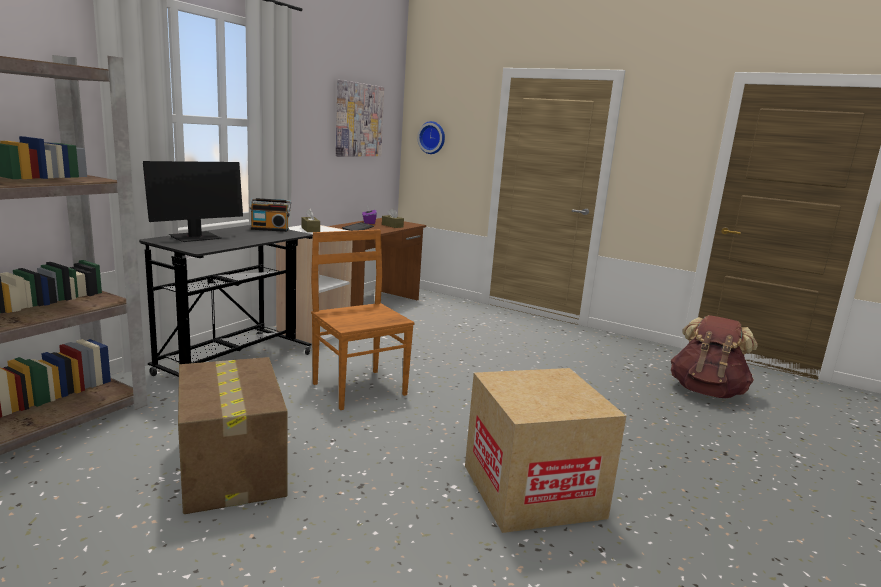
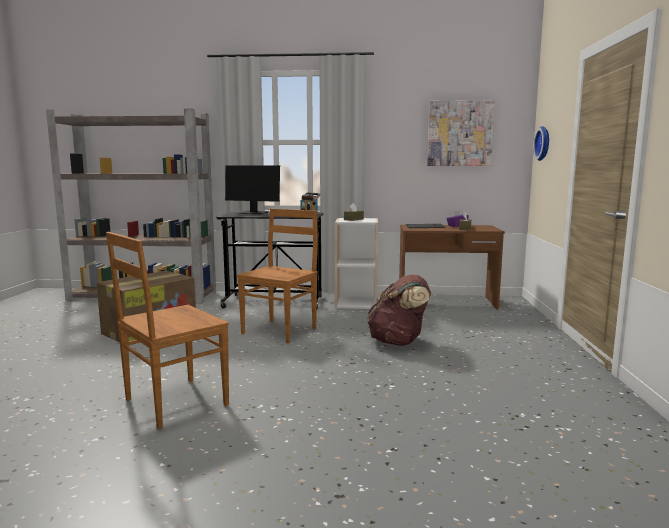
camera: 65 degrees right, 5 degrees down
(532, 491) = (173, 403): cardboard box -> brown chair
(706, 391) = (539, 476): brown backpack -> brown backpack (398, 342)

